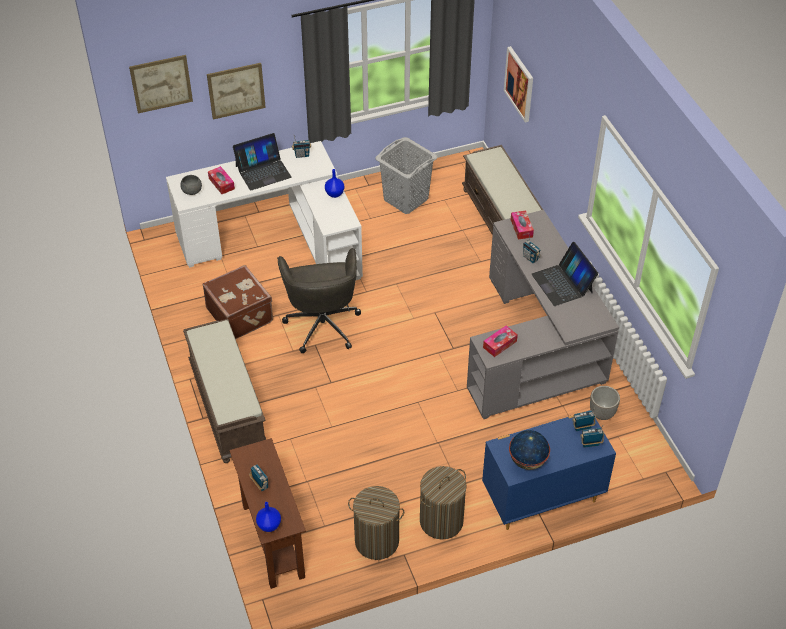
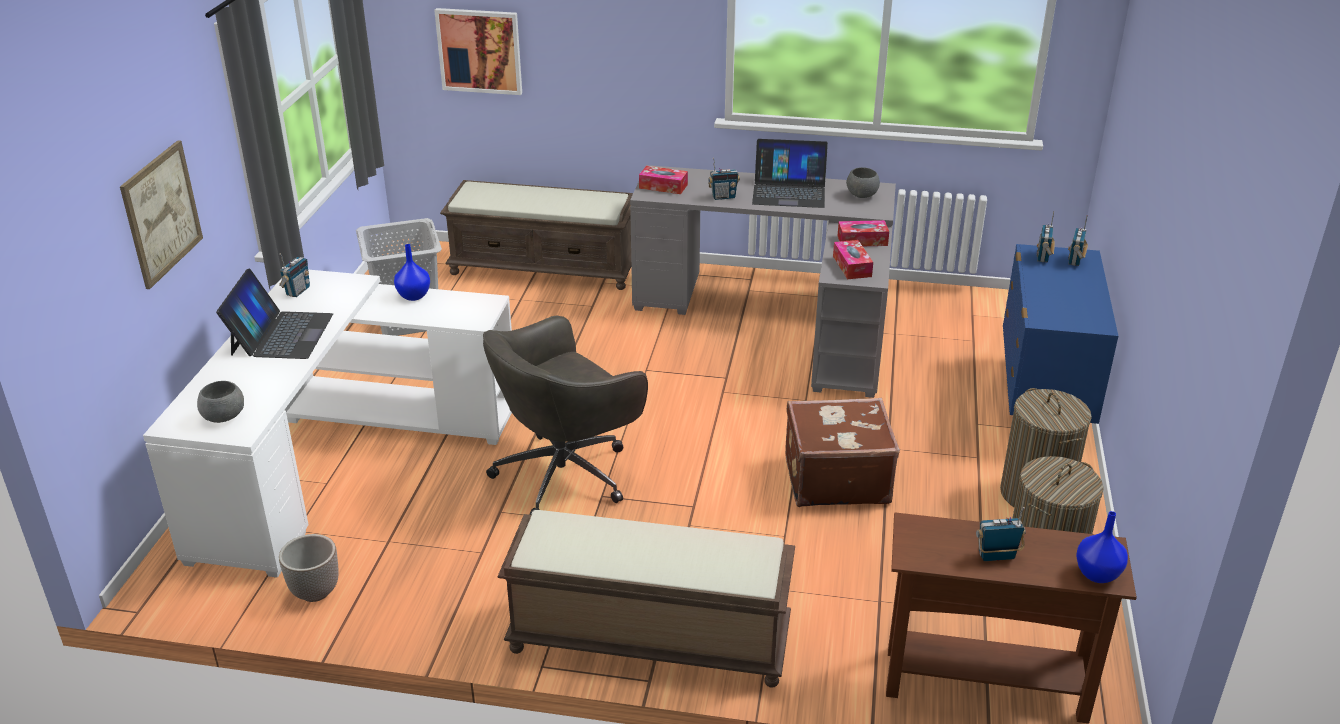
camera: 60 degrees left, 15 degrees down
(161, 83) = (65, 229): picture -> none
(221, 183) = (250, 381): tissue box -> tissue box (862, 240)
(240, 314) = (456, 553): brown suitcase -> brown suitcase (835, 478)
(322, 324) = (566, 474): grey office chair -> grey office chair turned 120 degrees clockwise
(528, 461) = (1080, 309): globe -> none
(586, 317) = (861, 195): none -> grey bowl
(601, 414) = (928, 313): planter -> planter (314, 592)

